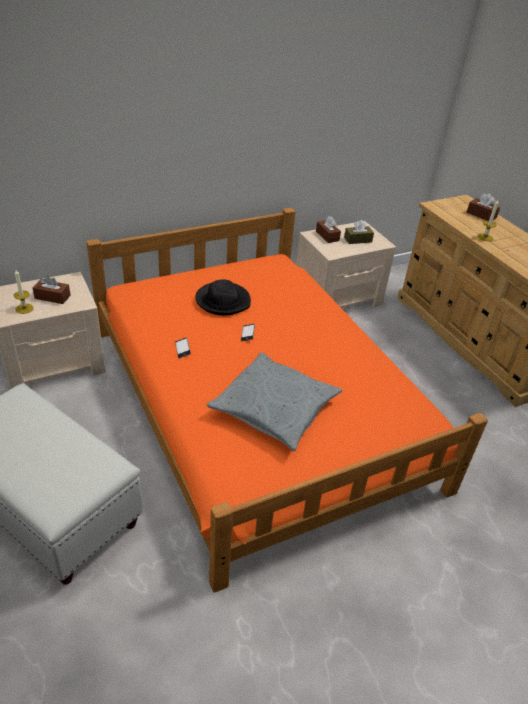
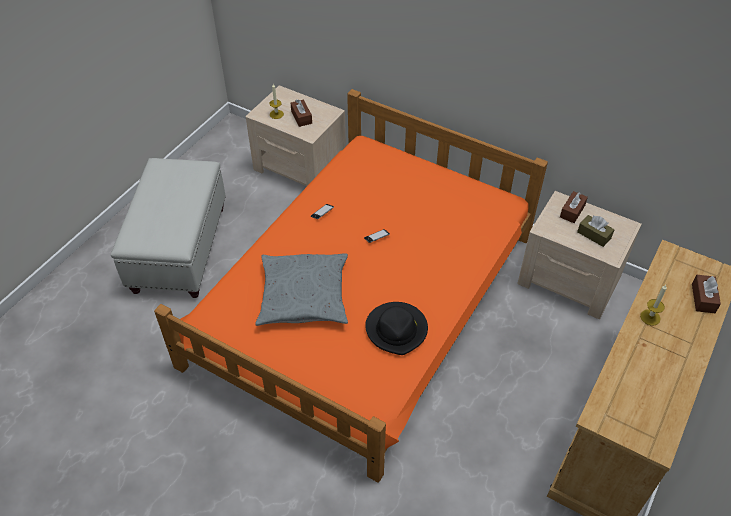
camera: 60 degrees right, 10 degrees up
(223, 301) = (405, 201): black hat -> black hat (397, 329)

